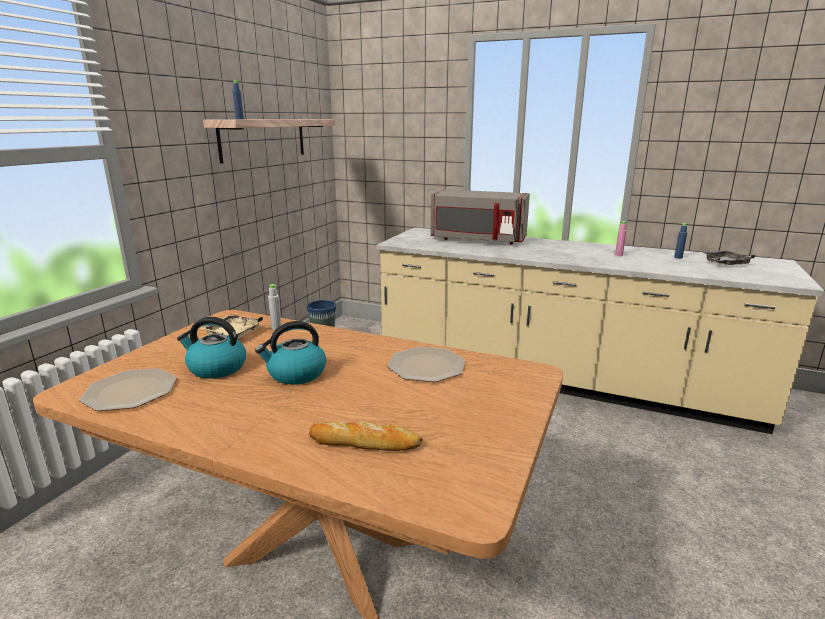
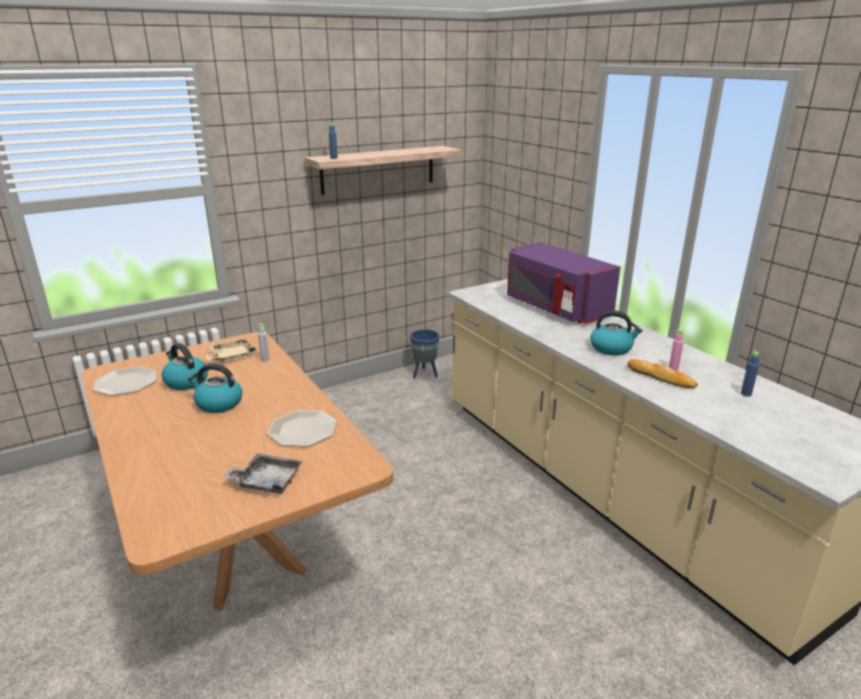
camera: 35 degrees right, 5 degrees up
(365, 442) = (176, 471): bread -> bread (660, 377)
(477, 240) = (555, 308): grey microwave -> purple microwave
(562, 252) = (611, 348): none -> kettle
(724, 264) = (790, 421): grey tray -> grey tray (267, 481)

